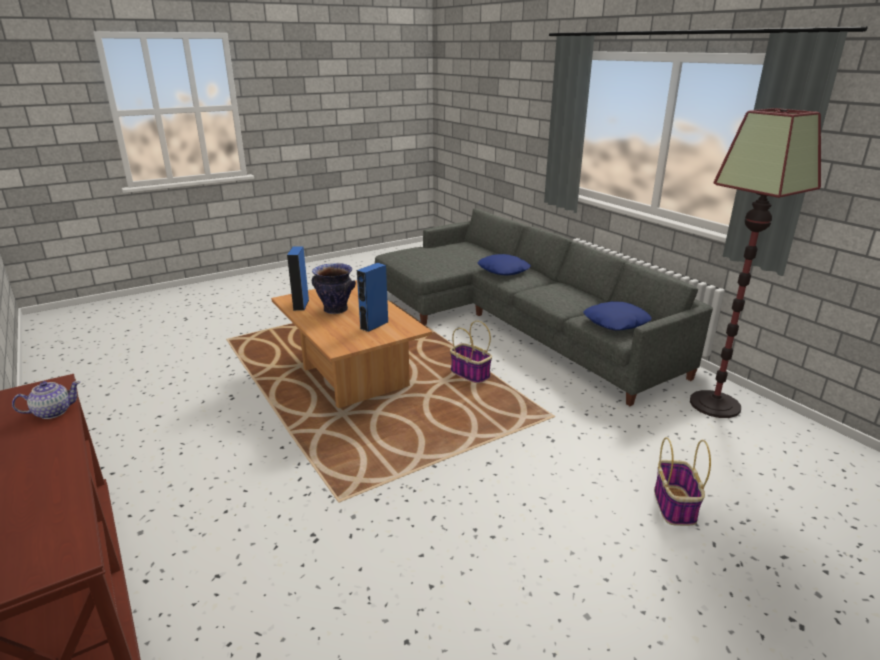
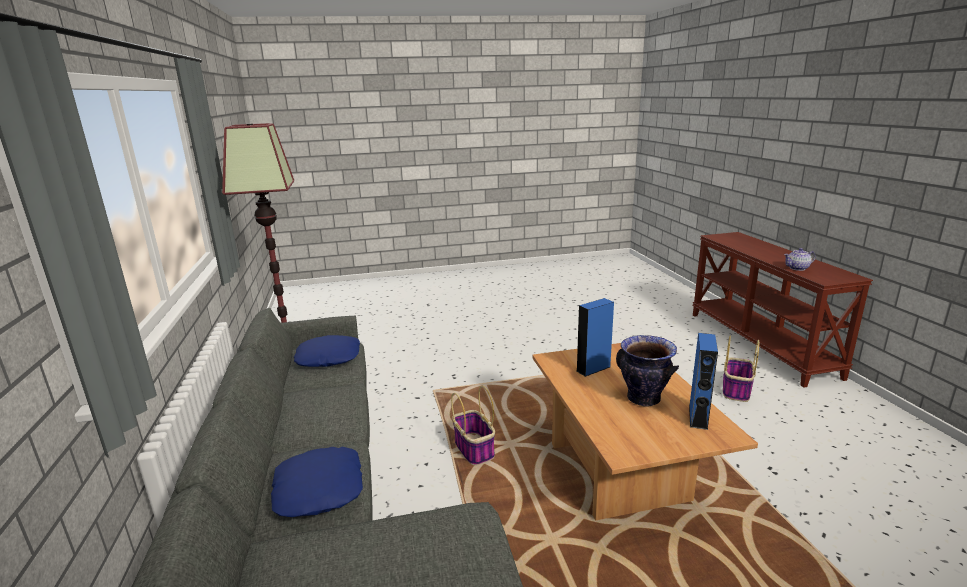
camera: 160 degrees left, 5 degrees down
(675, 506) = (421, 335): basket -> basket (736, 390)

